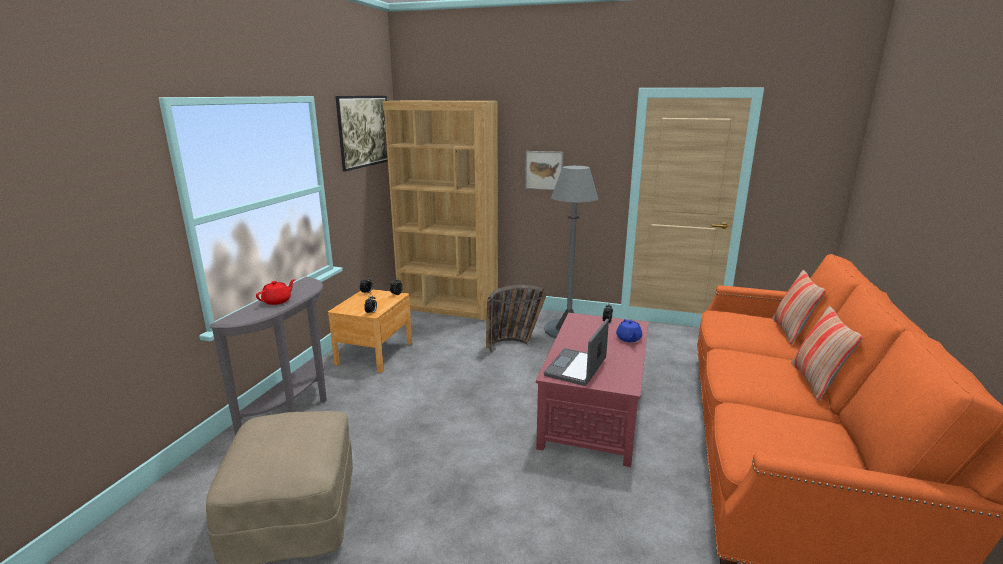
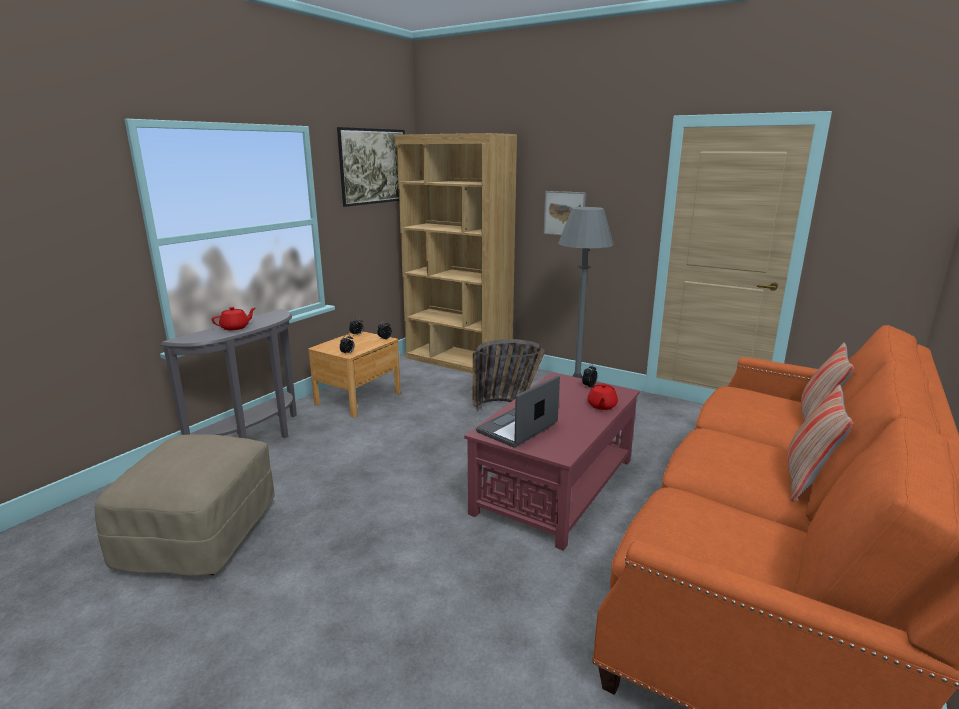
camera: 15 degrees right, 0 degrees up
(628, 339) = (601, 406): blue teapot -> red teapot

